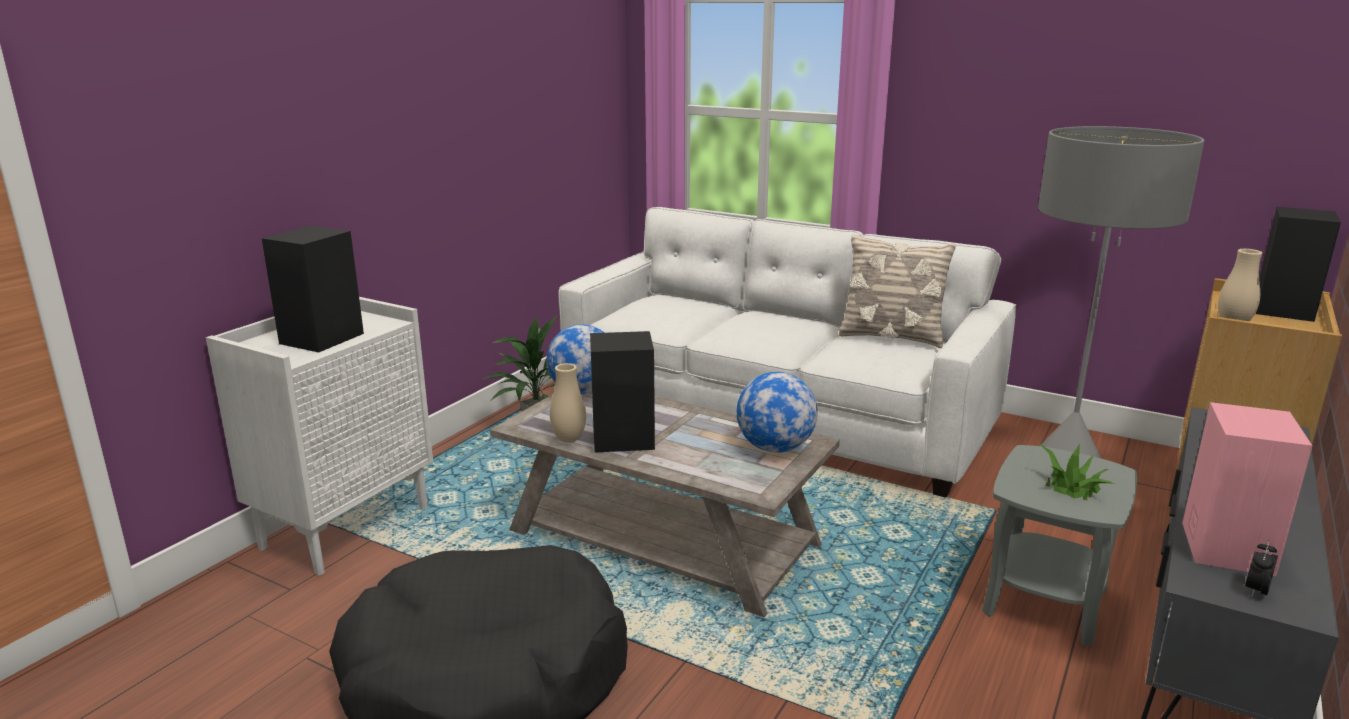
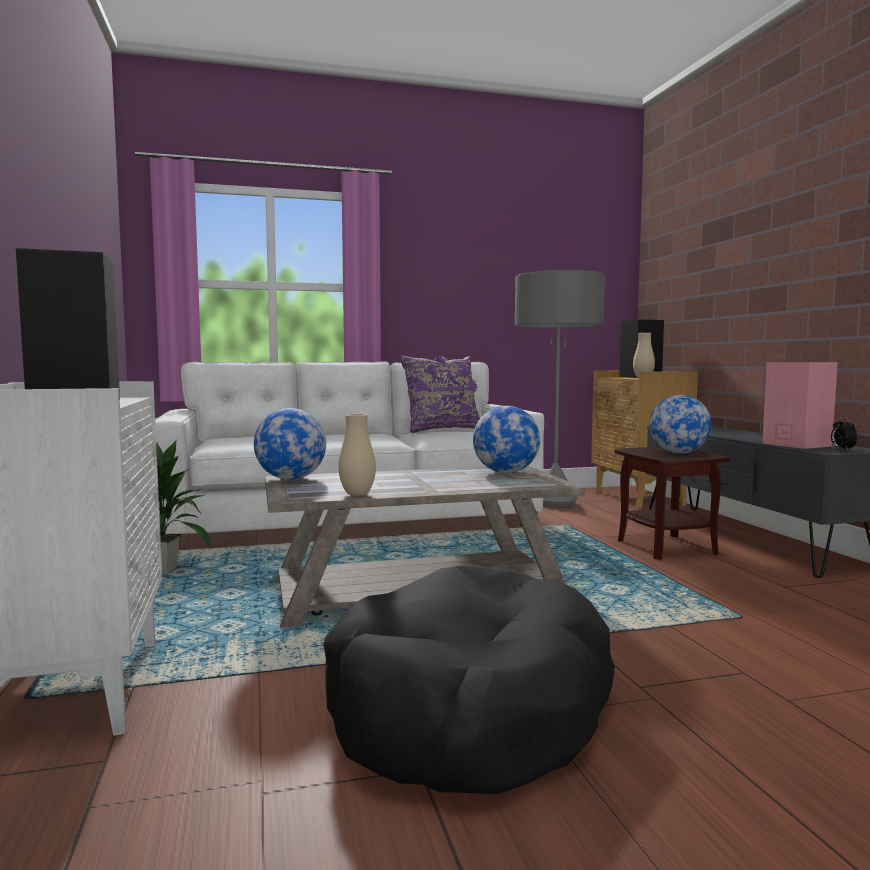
camera: 45 degrees left, 15 degrees down
(625, 439) = (399, 487): black speaker -> none
(891, 338) = (442, 430): beige pillow -> purple pillow
(1046, 602) = (667, 547): grey side table -> brown side table
(1071, 487) = (678, 453): potted plant -> globe

